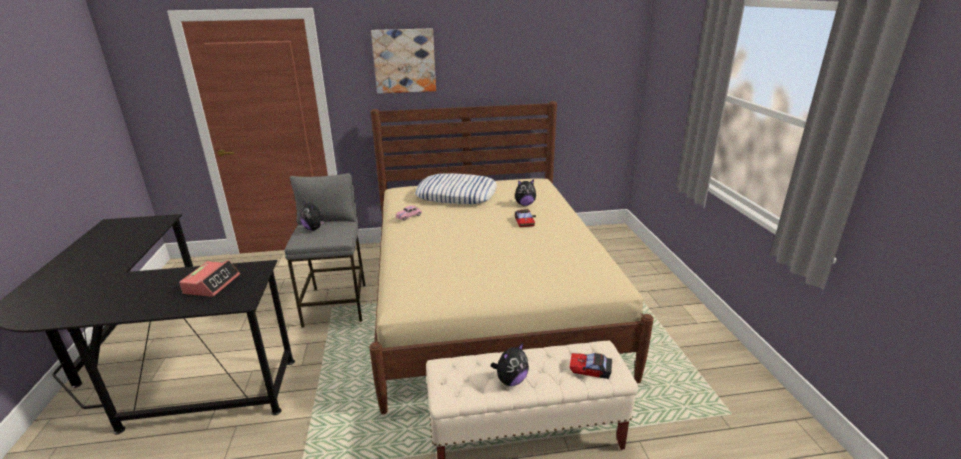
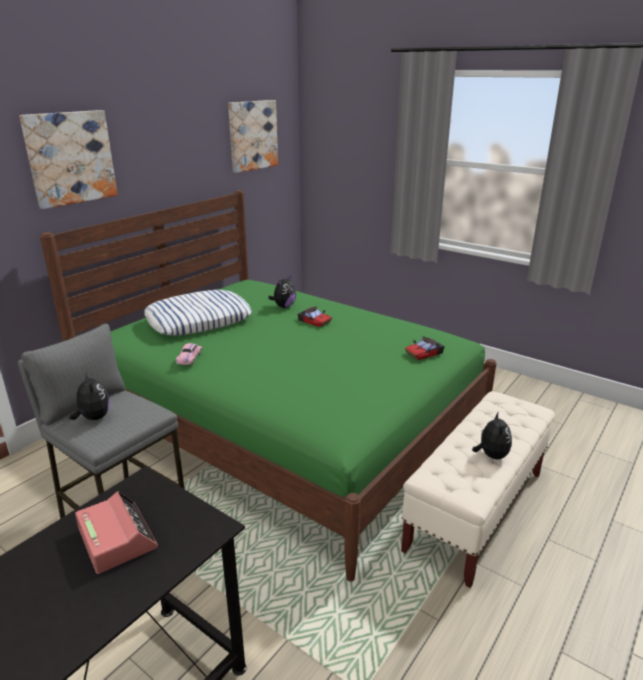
camera: 45 degrees left, 0 degrees up
(314, 229) = (93, 418): plush toy -> plush toy turned 120 degrees counterclockwise
(487, 299) = (284, 425): beige bed -> green bed
(582, 55) = (252, 135): none -> picture
(590, 368) = (518, 415): toy car -> toy car (424, 353)

